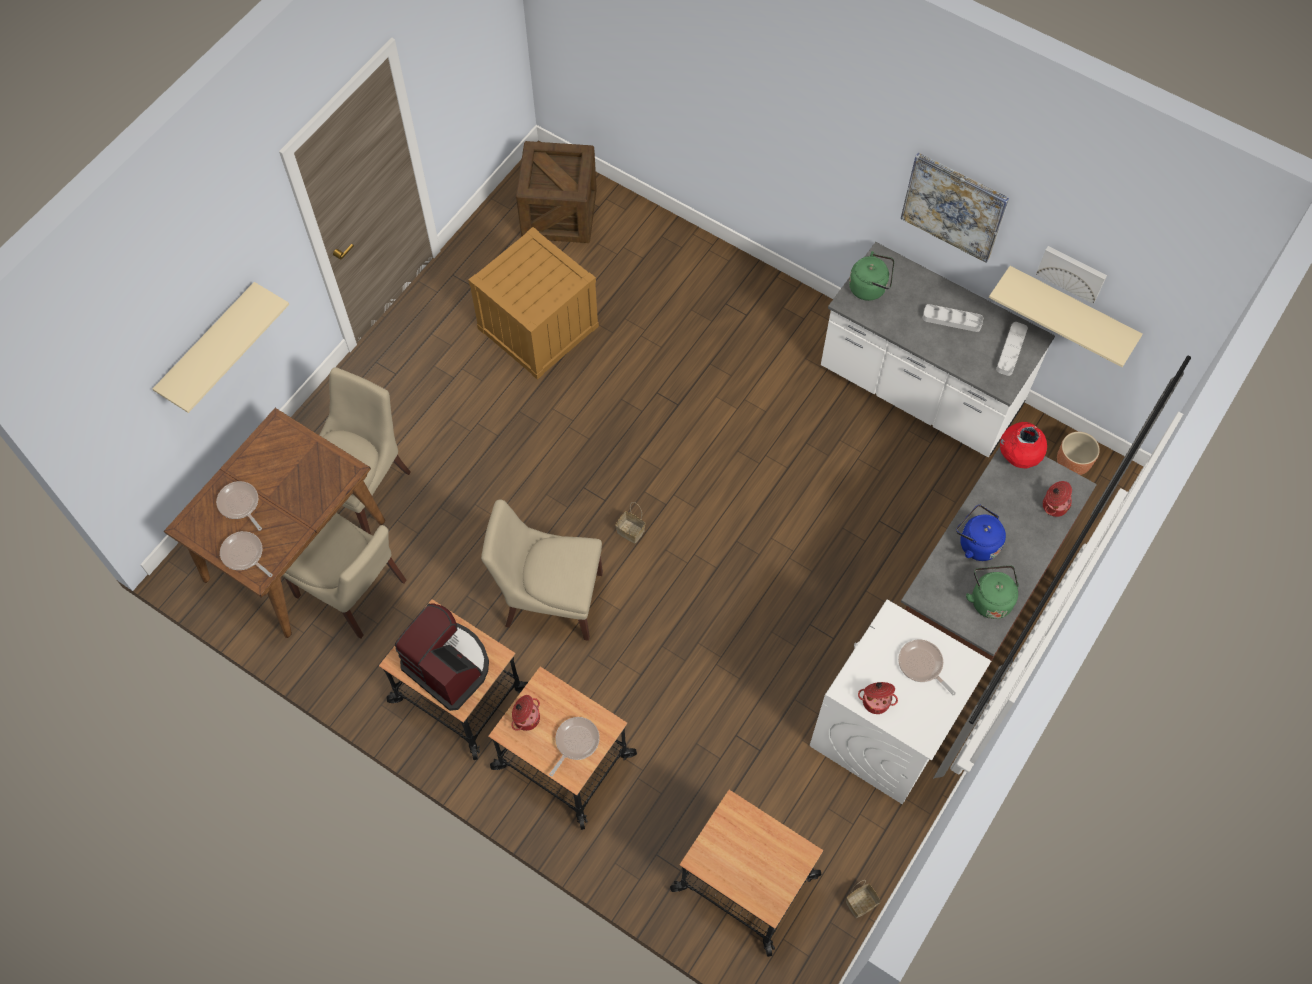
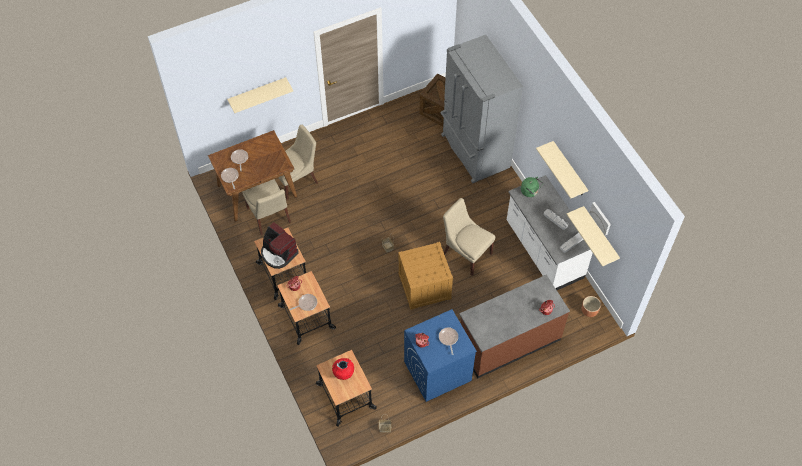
camera: 30 degrees right, 5 degrees down
(448, 666) = (278, 253): coffee machine -> coffee machine turned 150 degrees clockwise
(538, 327) = (403, 152): crate -> crate (424, 286)
(550, 598) = (340, 256): beige chair -> beige chair (466, 253)
(672, 264) = (474, 152): none -> grey fridge
(883, 730) = (437, 371): white washing machine -> blue washing machine
(954, 206) = (569, 170): picture -> beige shelf
(976, 543) = (504, 308): blue kettle -> none
(990, 599) = (494, 330): green kettle -> none
(1017, 457) = (544, 284): red vase -> red vase (343, 373)

